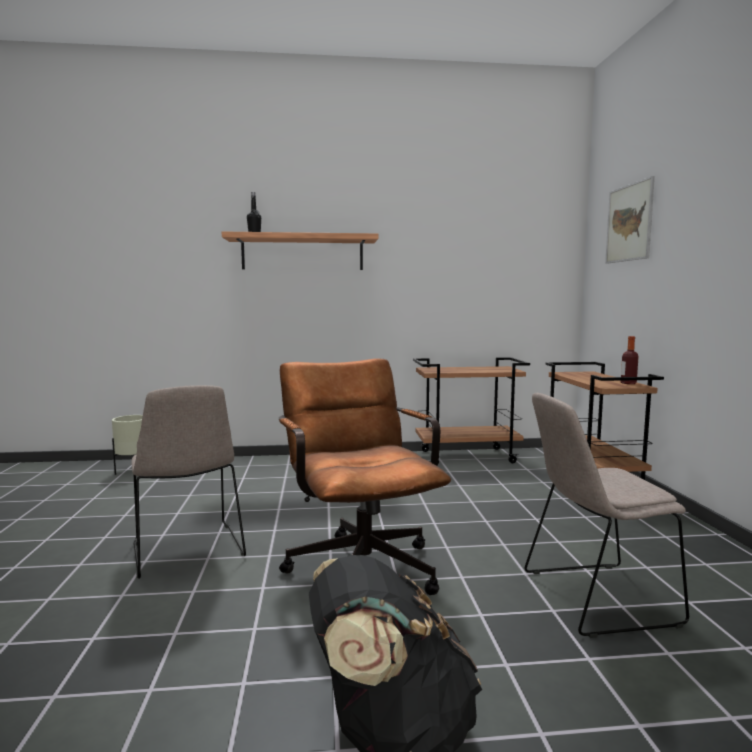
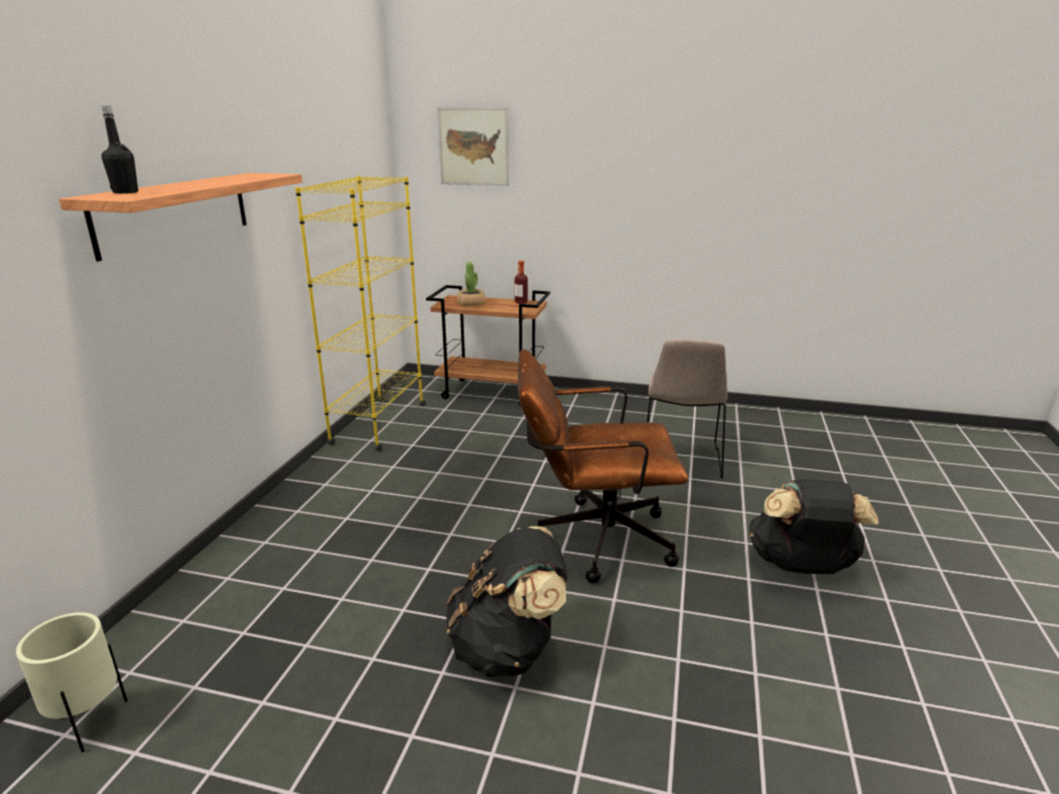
camera: 70 degrees left, 15 degrees up
(188, 551) = (508, 649): beige chair -> black backpack
(467, 456) = (379, 424): brown cart -> yellow bookcase
(585, 376) = (471, 303): none -> potted plant

